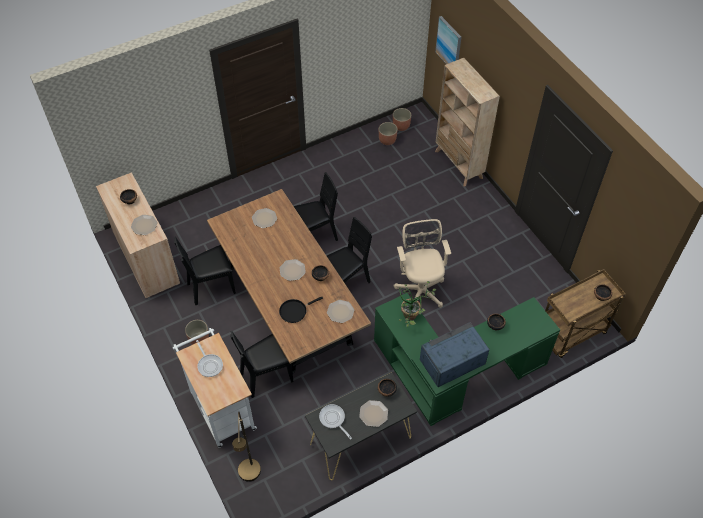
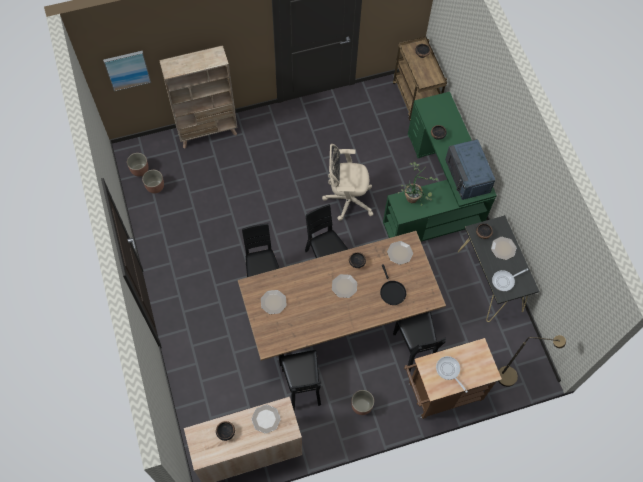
camera: 80 degrees left, 10 degrees up
(209, 364) = (449, 371): frying pan -> frying pan turned 105 degrees counterclockwise
(221, 407) = (440, 393): white cart -> brown cart

